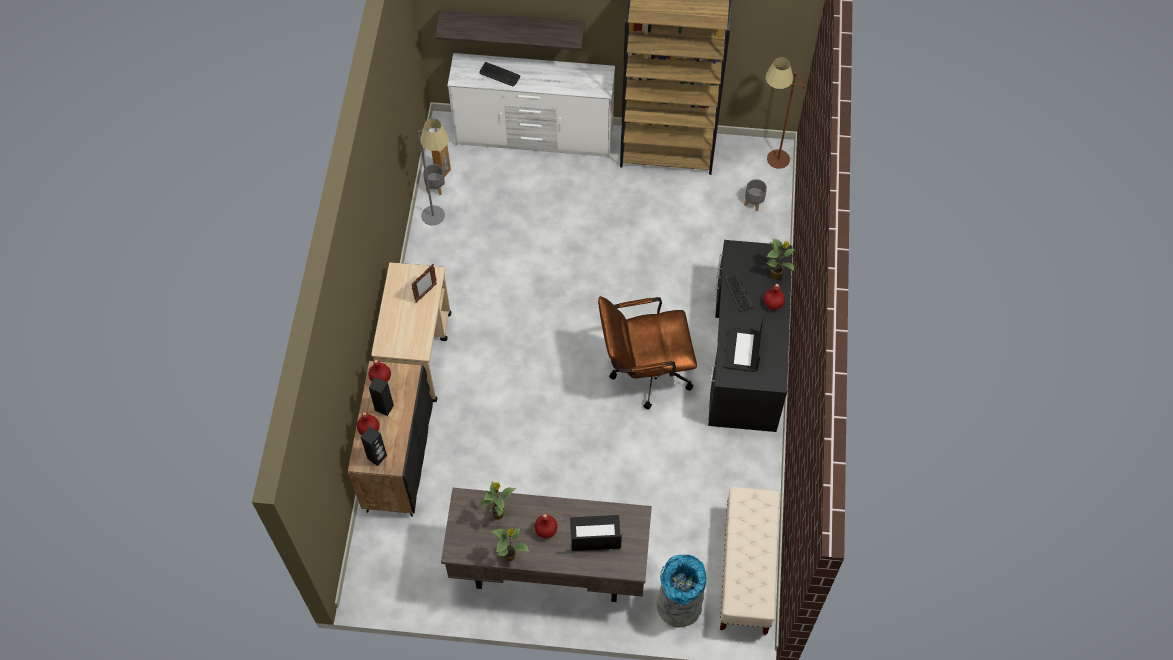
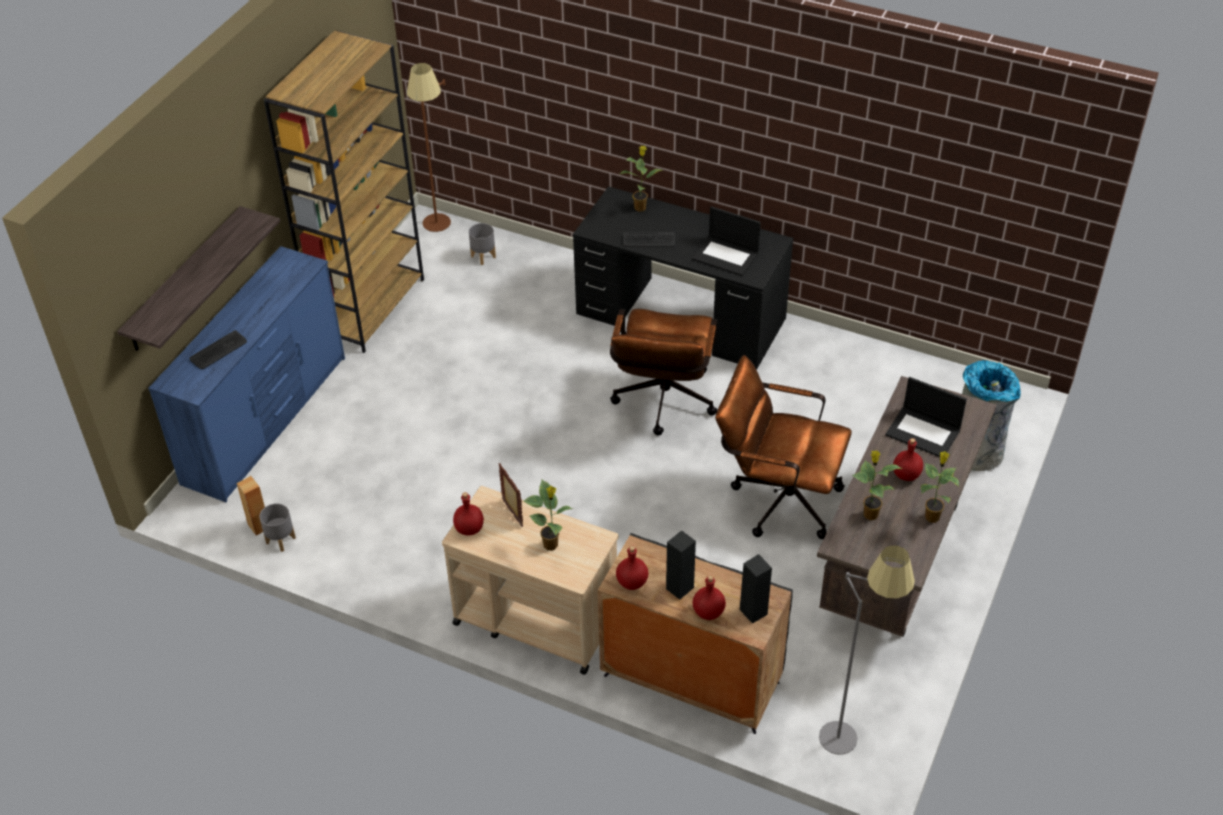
camera: 70 degrees left, 15 degrees down
(406, 324) = (551, 545): none -> potted plant
(441, 220) = (338, 546): grey floor lamp -> grey floor lamp (851, 728)
(535, 137) = (267, 419): white dresser -> blue dresser
(578, 474) = (777, 498): none -> brown office chair
(594, 534) = (924, 432): laptop -> laptop turned 75 degrees counterclockwise
(746, 571) = (948, 386): beige bench -> none
(773, 303) = (676, 219): red bottle -> red bottle (469, 528)

